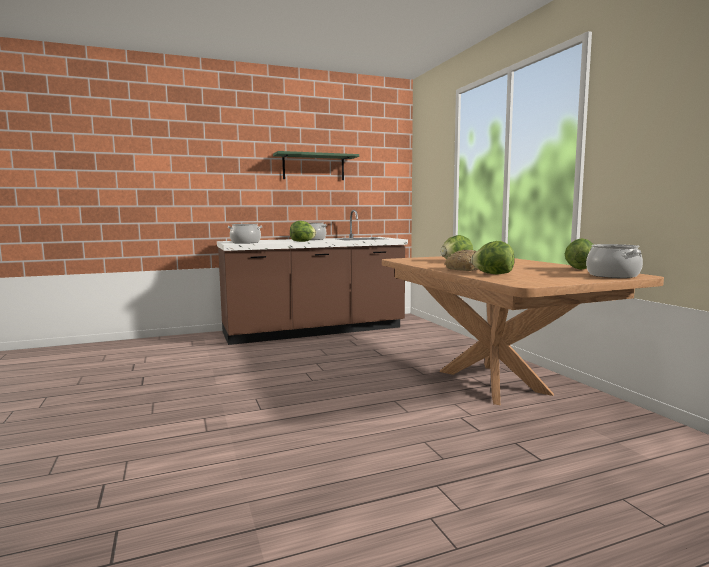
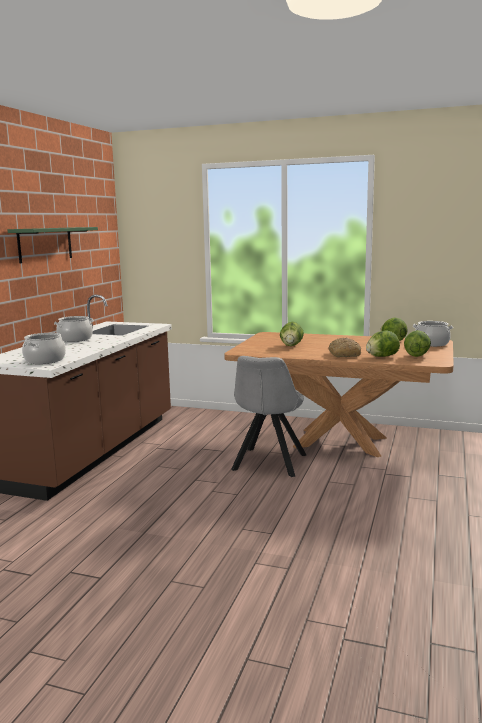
camera: 50 degrees left, 5 degrees up
(302, 241) = (98, 346): lettuce -> lettuce (416, 356)
(389, 373) = (269, 463): none -> grey chair

